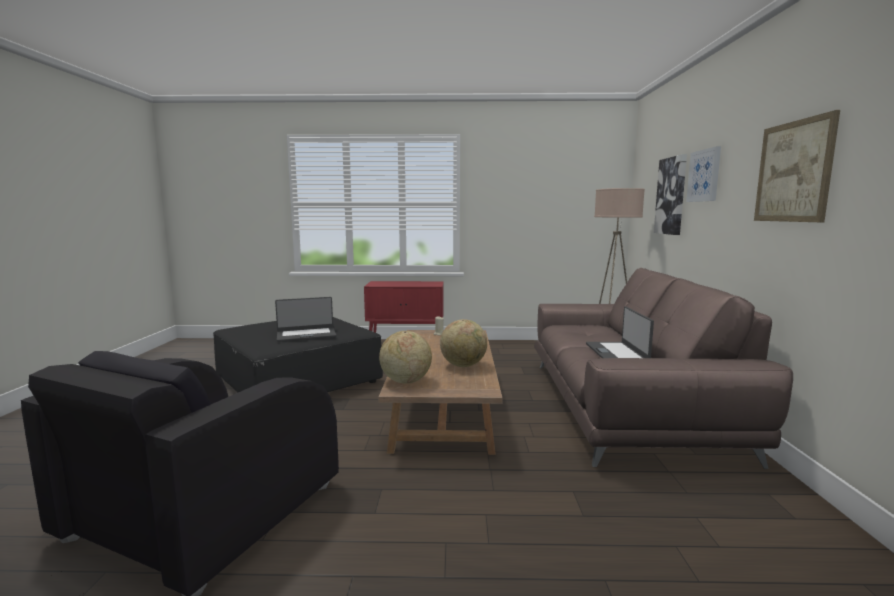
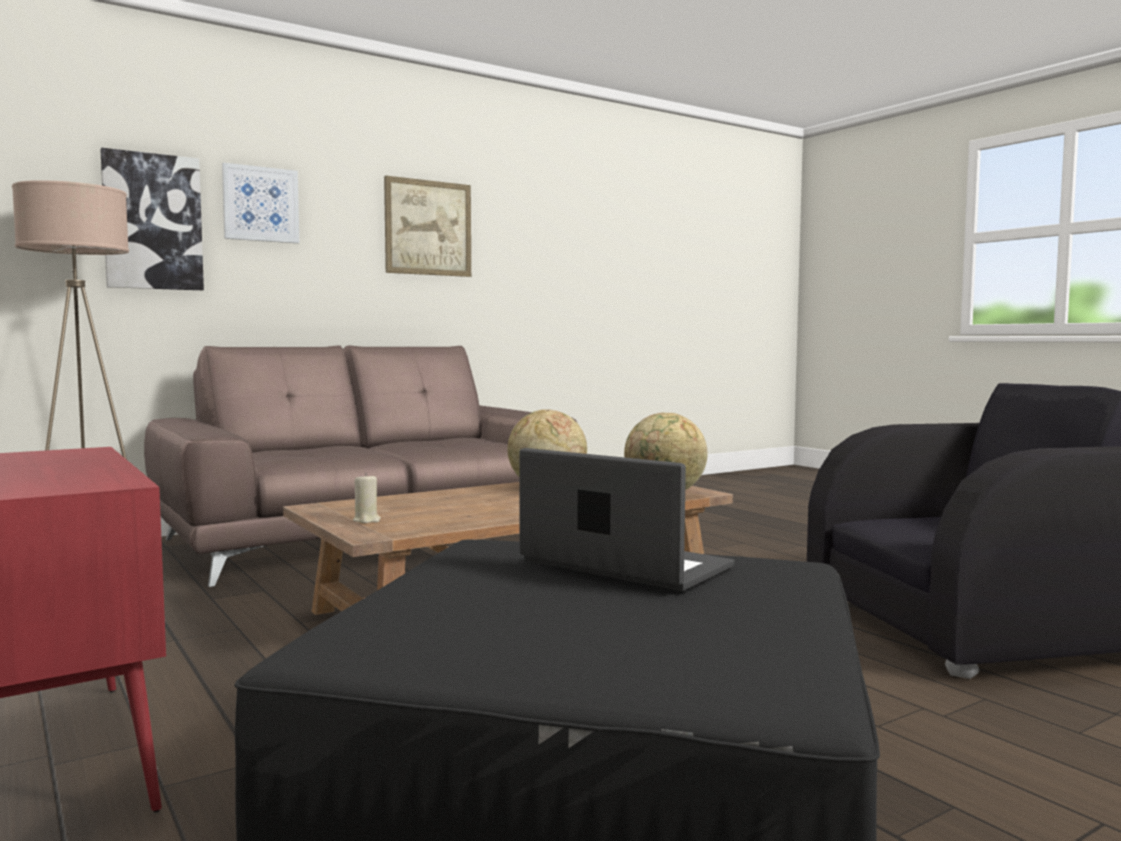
camera: 125 degrees left, 5 degrees down
(617, 353) = (426, 442): laptop -> none

